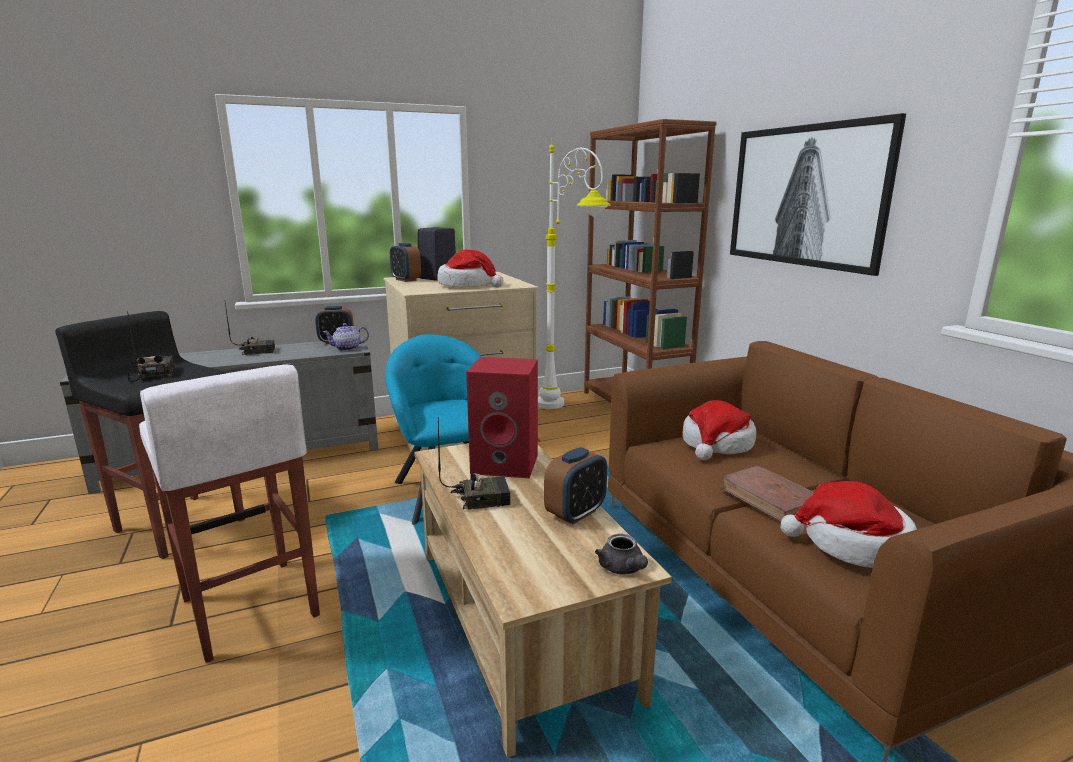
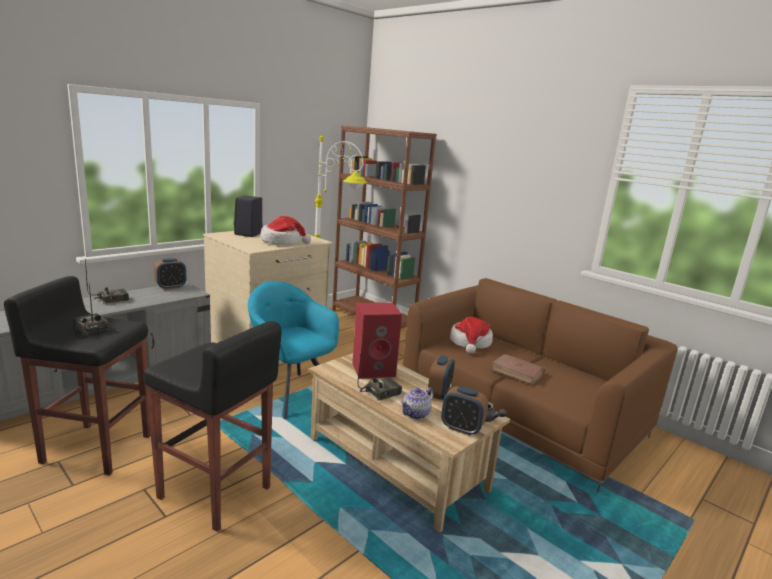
camera: 25 degrees left, 0 degrees up
(248, 608) = (215, 494): white stool -> black stool
(347, 348) = (187, 292): teapot -> teapot (416, 414)
(406, 280) = (226, 236): alarm clock -> alarm clock (461, 428)
(804, 196) = (498, 190): picture -> none
(852, 544) = (567, 390): hat -> none

